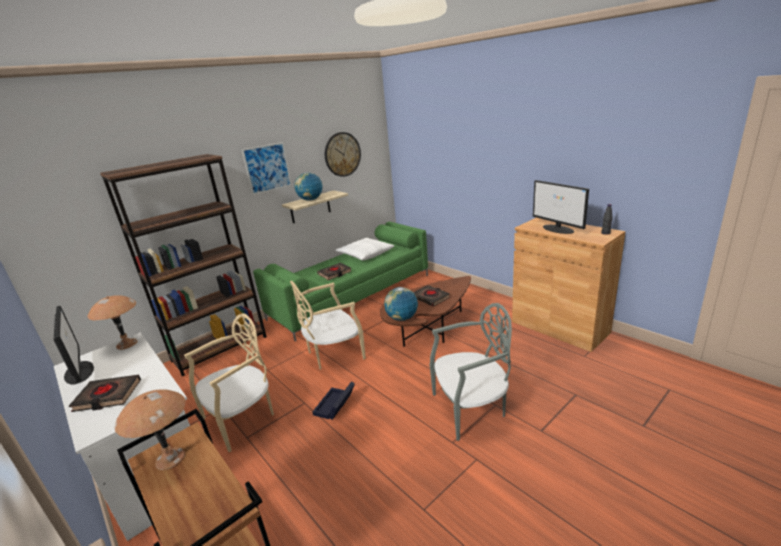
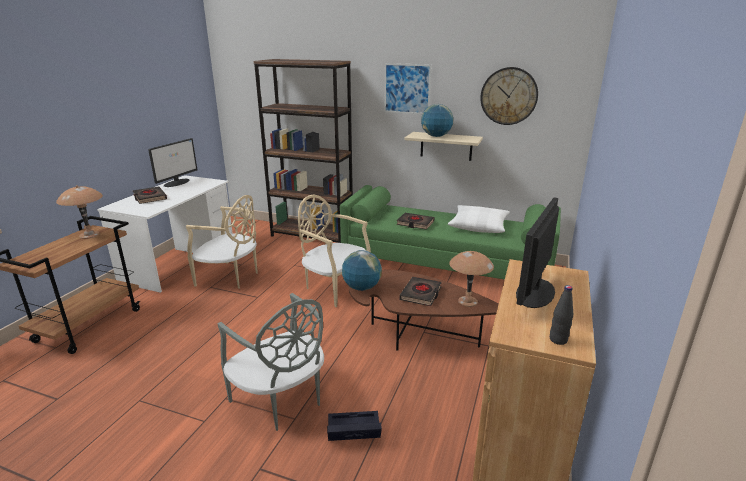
camera: 60 degrees right, 0 degrees up
(126, 344) = (211, 182): brown table lamp -> brown table lamp (467, 301)
(335, 406) = (258, 313): black storage box -> black storage box (352, 432)

